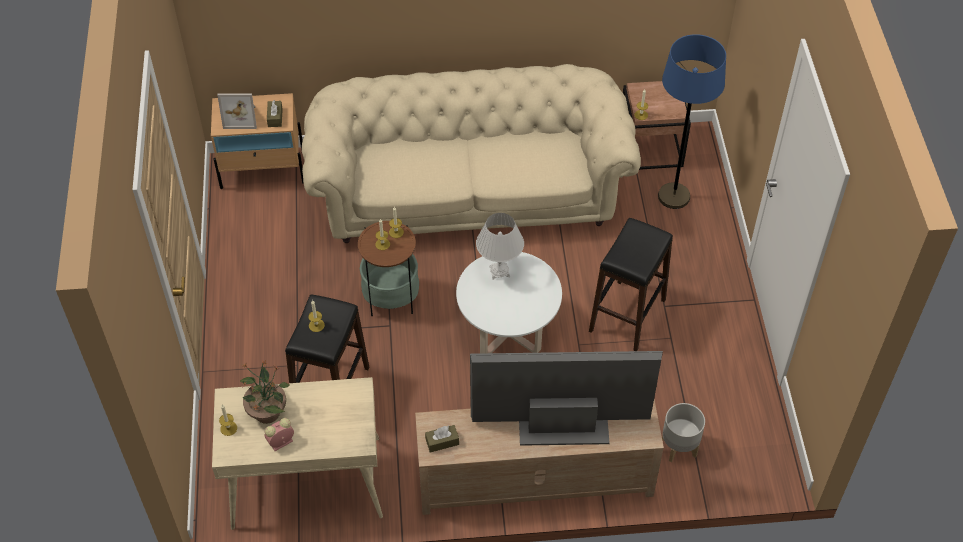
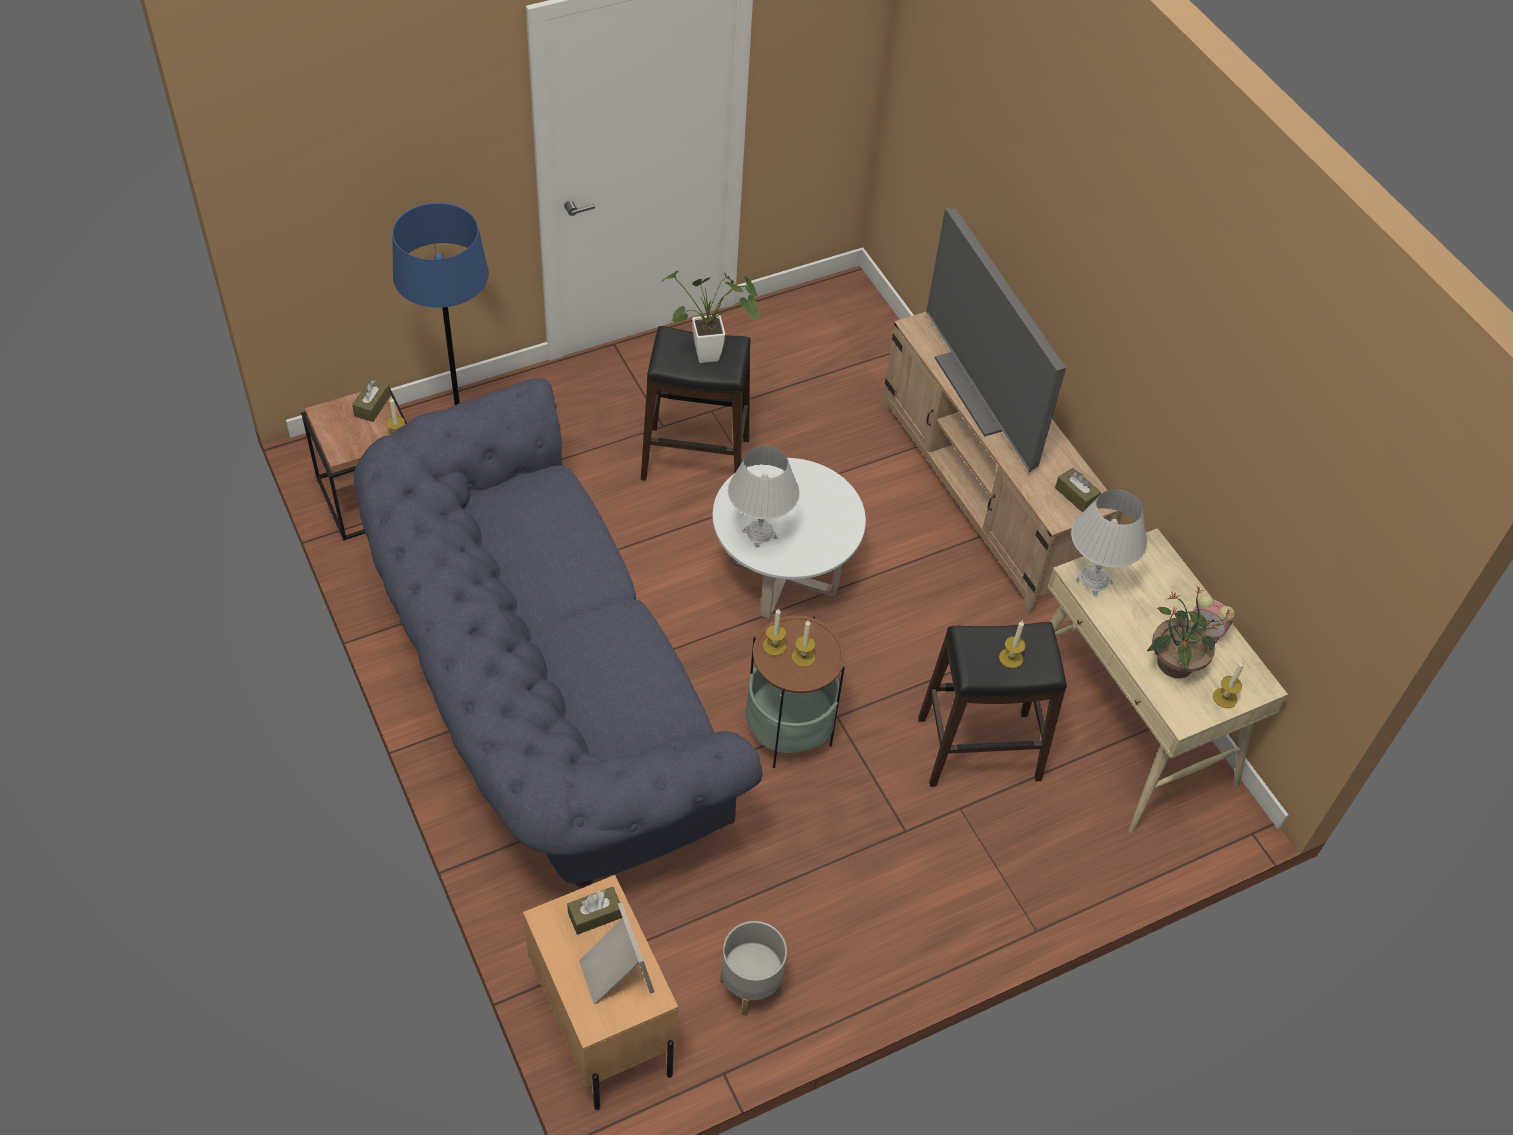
camera: 115 degrees left, 0 degrees up
(350, 395) = (1093, 581): none -> white table lamp
(468, 192) = (542, 696): beige sofa -> blue sofa
(632, 254) = (714, 355): none -> potted plant
(671, 108) = (372, 406): none -> brown tissue box
(679, 447) = (865, 375): grey planter -> grey planter (750, 986)

